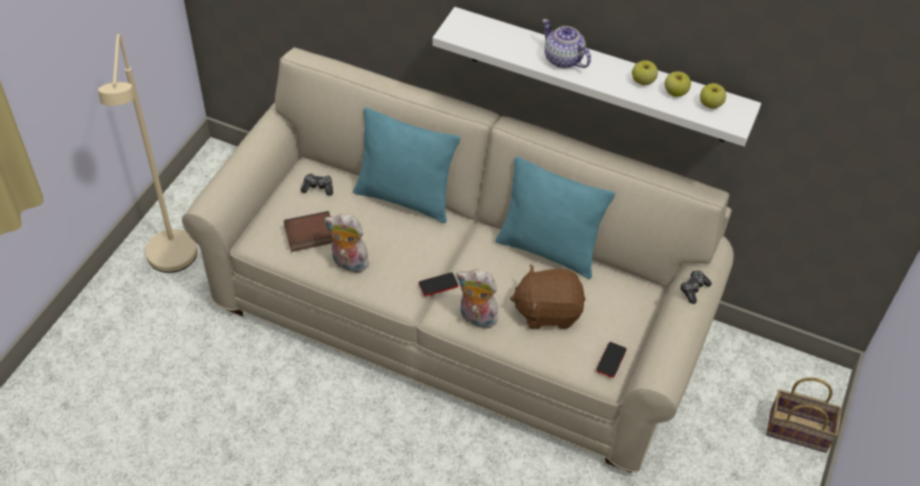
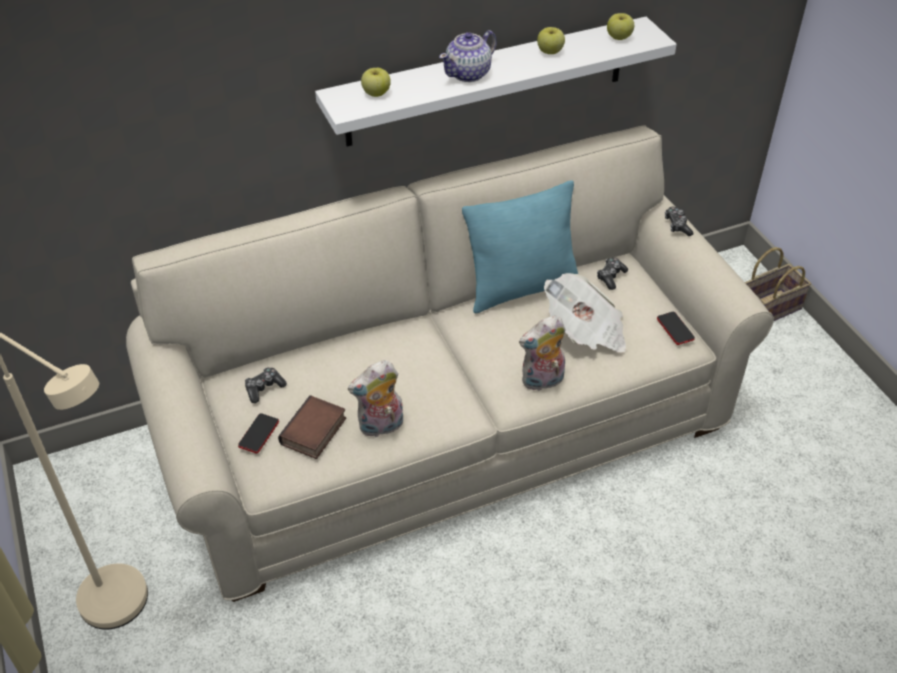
camera: 45 degrees left, 5 degrees down
(404, 198) = (354, 338): turquoise pillow -> none
(438, 285) = (476, 382): phone -> phone (258, 434)
(547, 311) = (585, 331): brown plush toy -> newspaper
(563, 60) = (468, 74): teapot -> teapot turned 45 degrees counterclockwise
(619, 291) = (611, 277): none -> game controller
(675, 92) = (583, 45): apple -> apple (376, 93)

